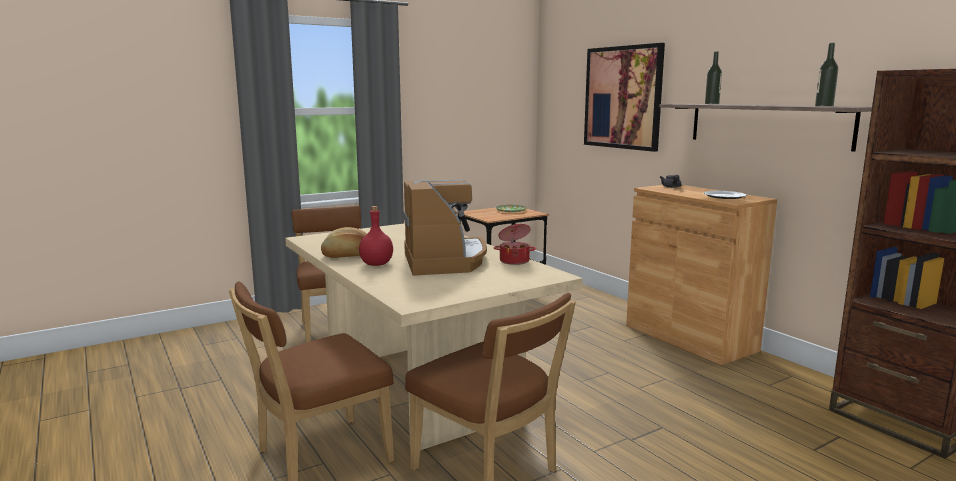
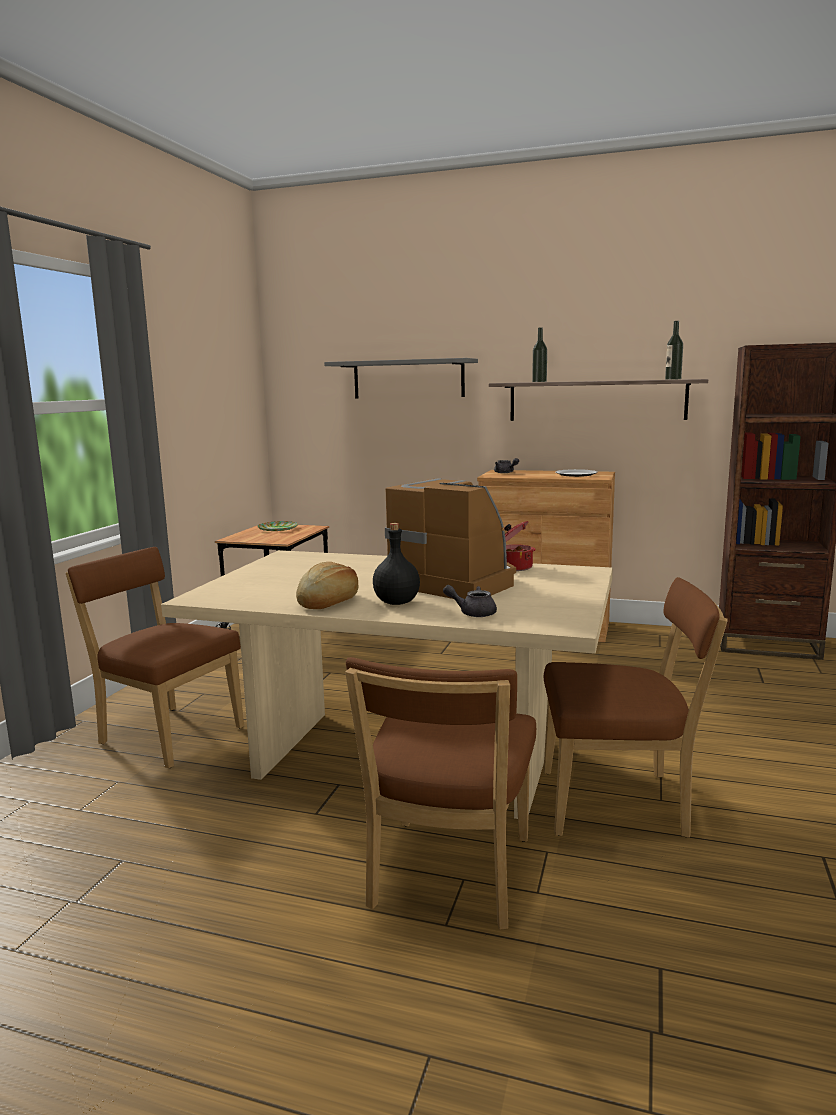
camera: 40 degrees left, 0 degrees up
(376, 264) = (395, 602): red bottle -> black bottle
(391, 280) = (472, 613): none -> grey teapot
(622, 97) = (408, 379): picture -> grey shelf

